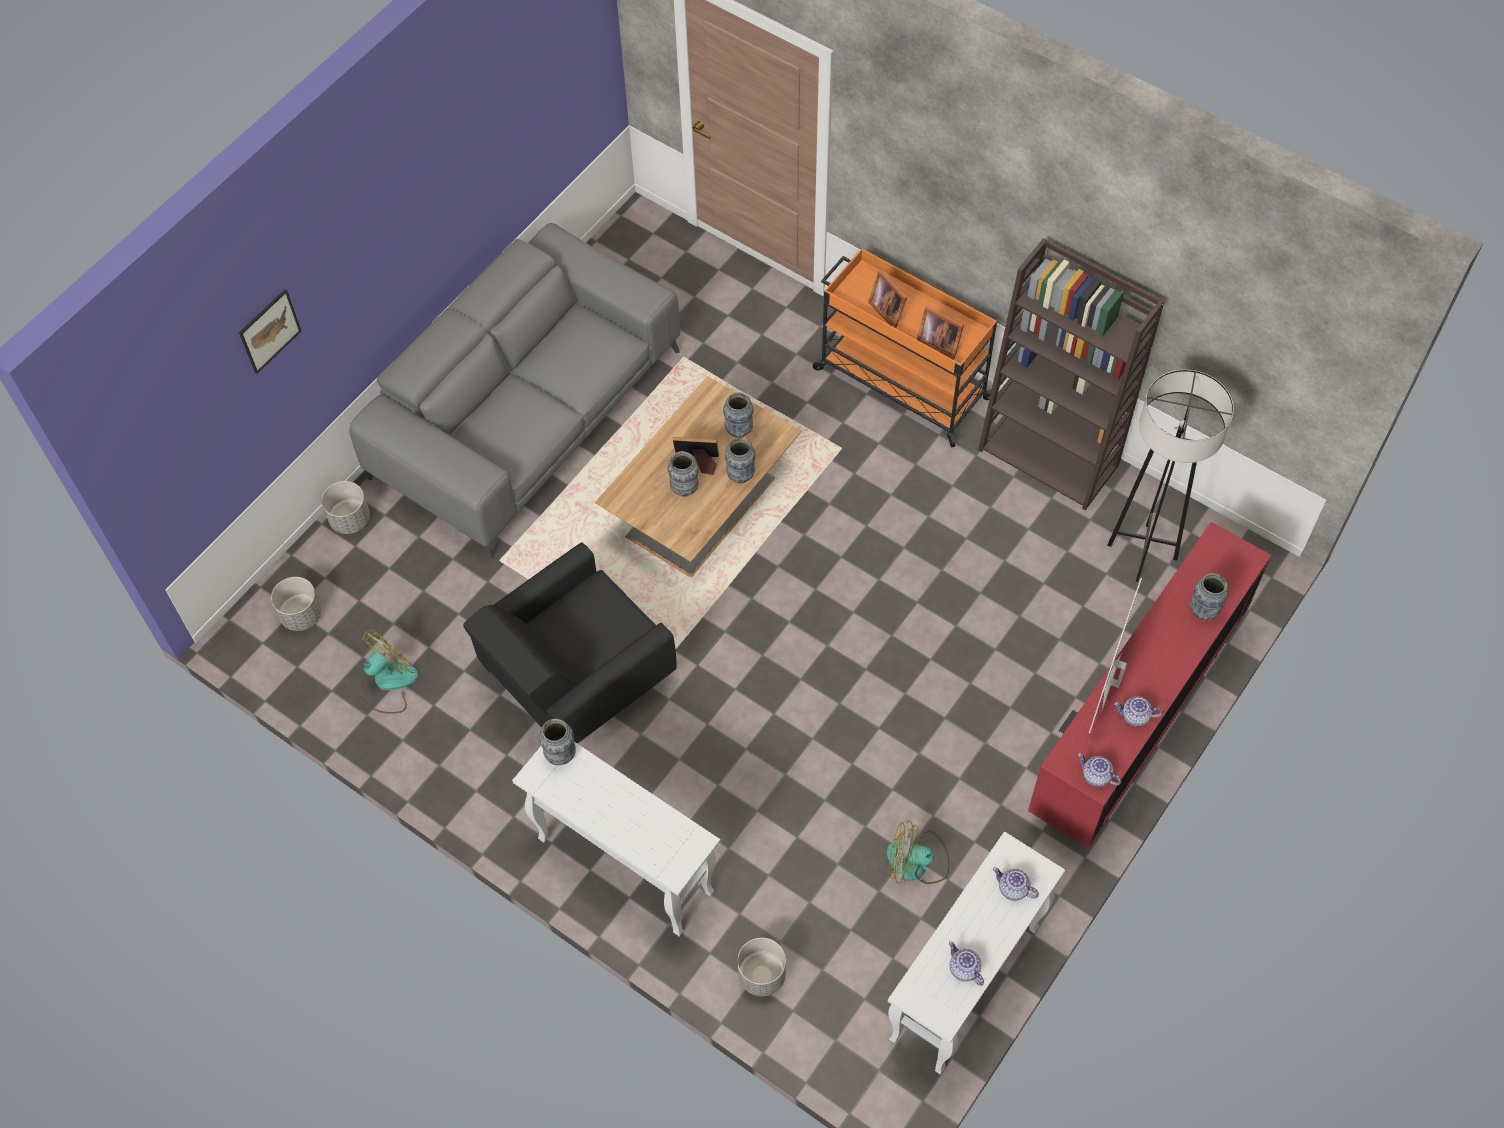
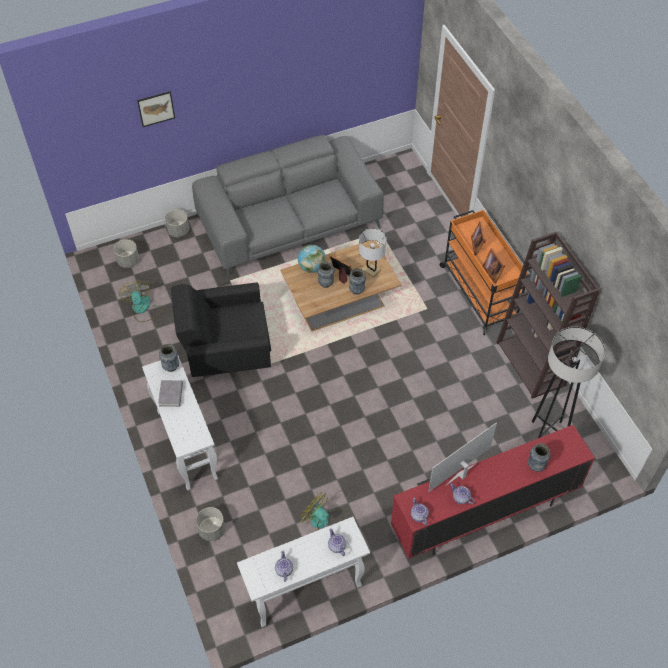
camera: 30 degrees right, 5 degrees down
(387, 683) = (143, 309): fan -> fan turned 90 degrees counterclockwise
(594, 800) = (171, 395): none -> grey book
(644, 473) = (312, 267): none -> globe
(739, 430) = (371, 270): vase -> white table lamp

